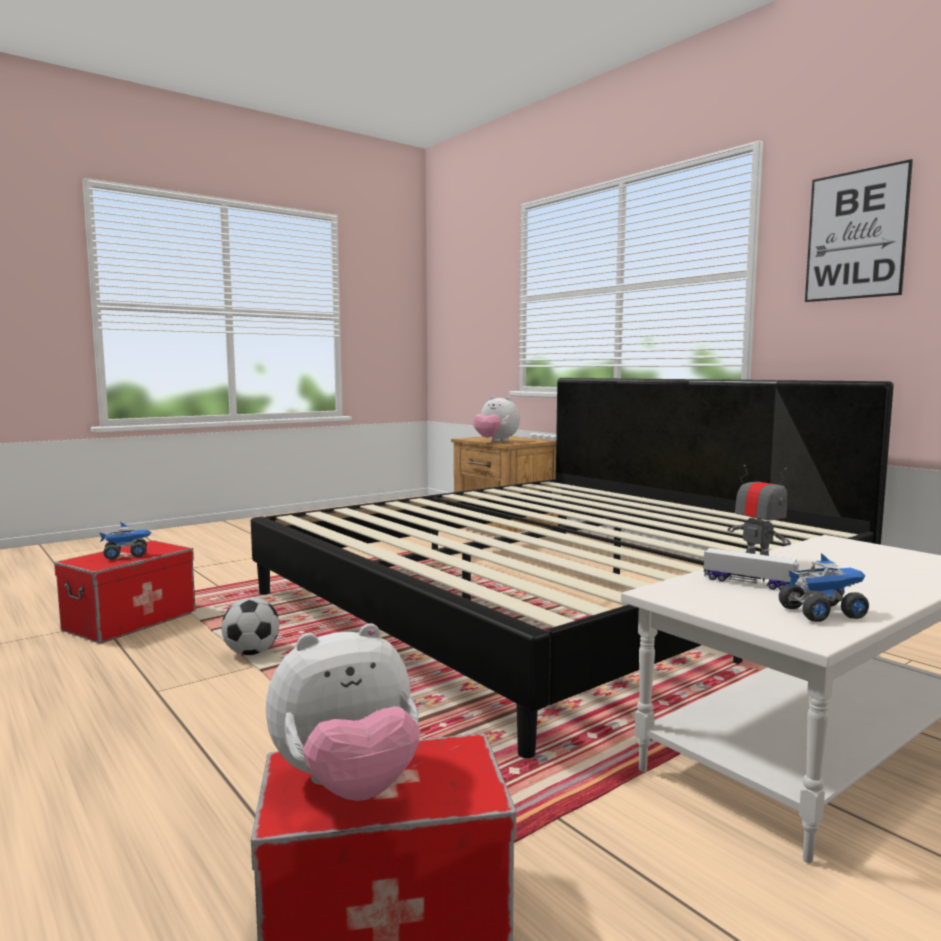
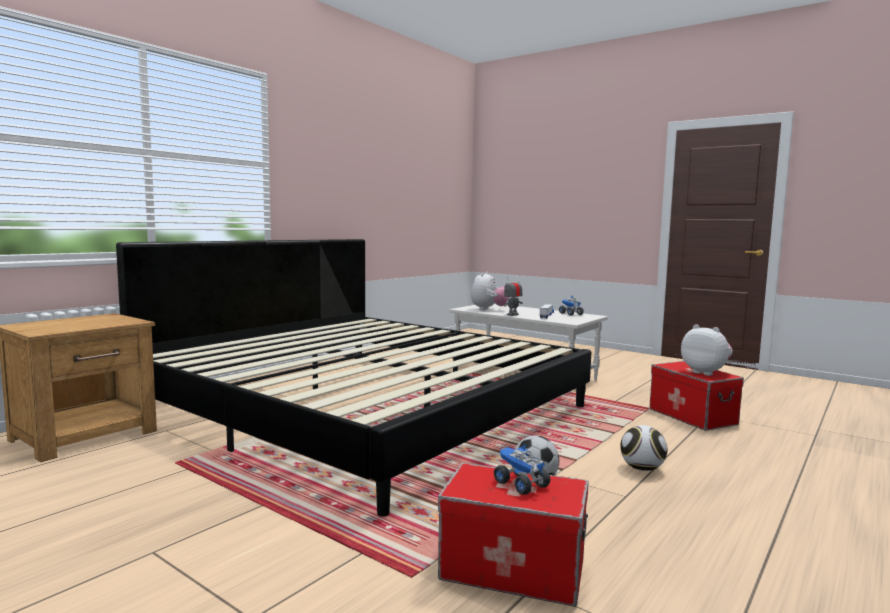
camera: 105 degrees left, 0 degrees up
(202, 726) = (642, 469): none -> football
(496, 441) = (102, 324): plush toy -> plush toy (488, 309)
(856, 235) = (320, 155): picture -> none

